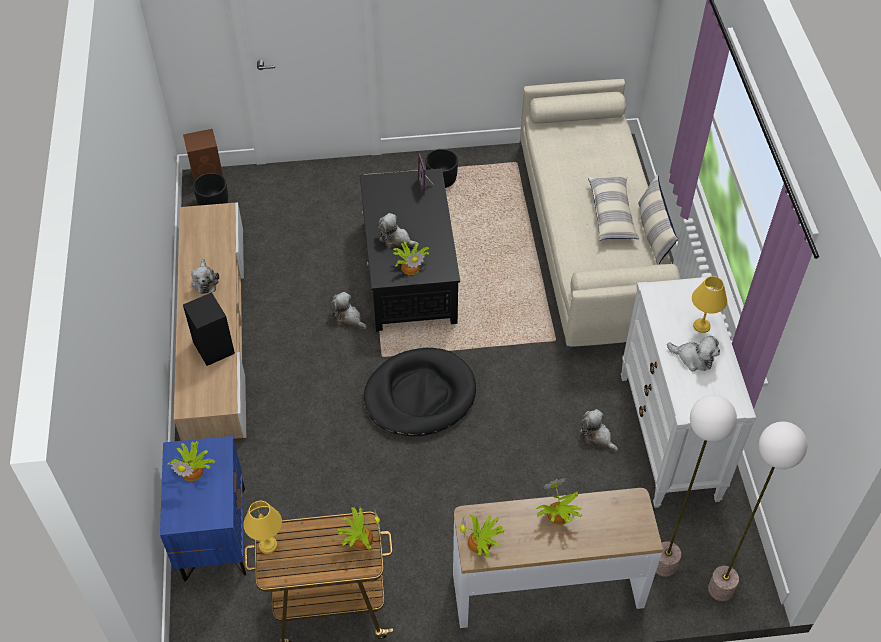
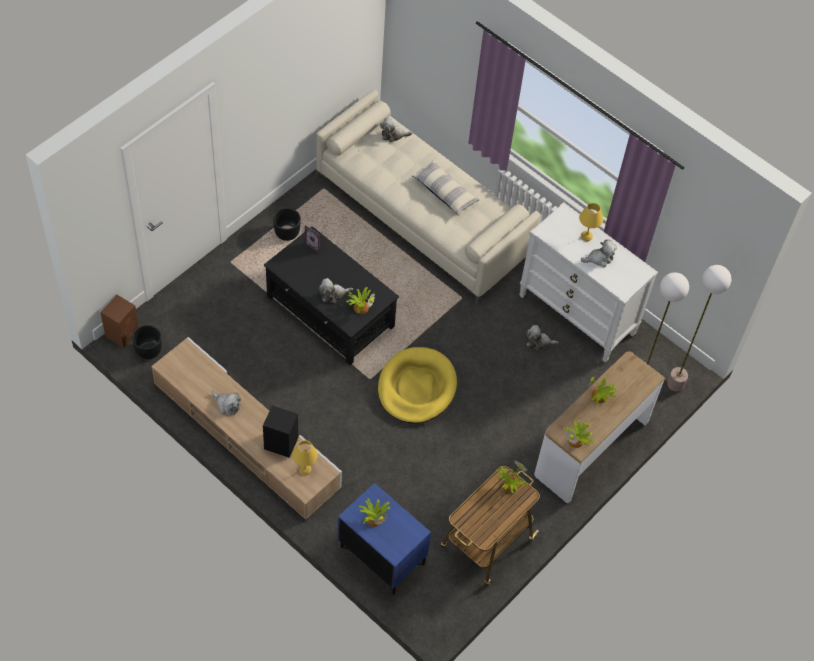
camera: 45 degrees left, 5 degrees up
(268, 544) = (465, 524): yellow table lamp -> yellow table lamp (304, 469)
(348, 318) = (323, 368): plush toy -> plush toy (393, 135)
(419, 395) = (416, 387): black dog bed -> yellow dog bed
(653, 233) = (480, 190): pillow -> none

